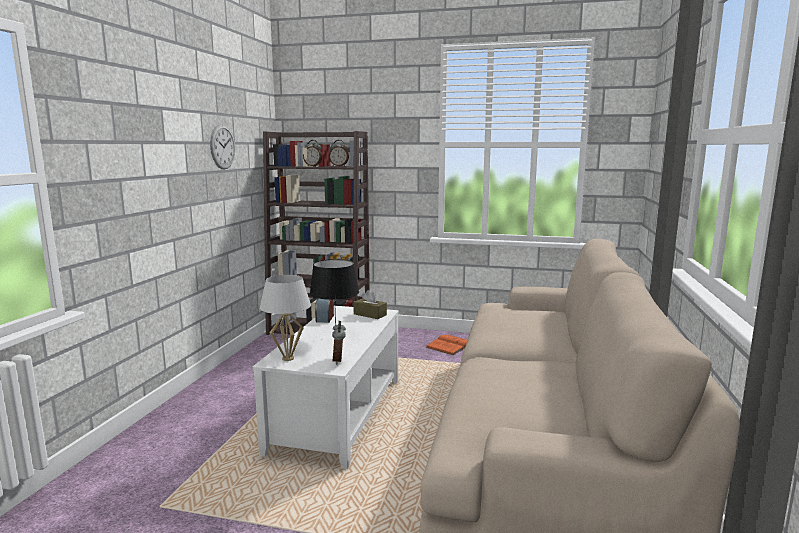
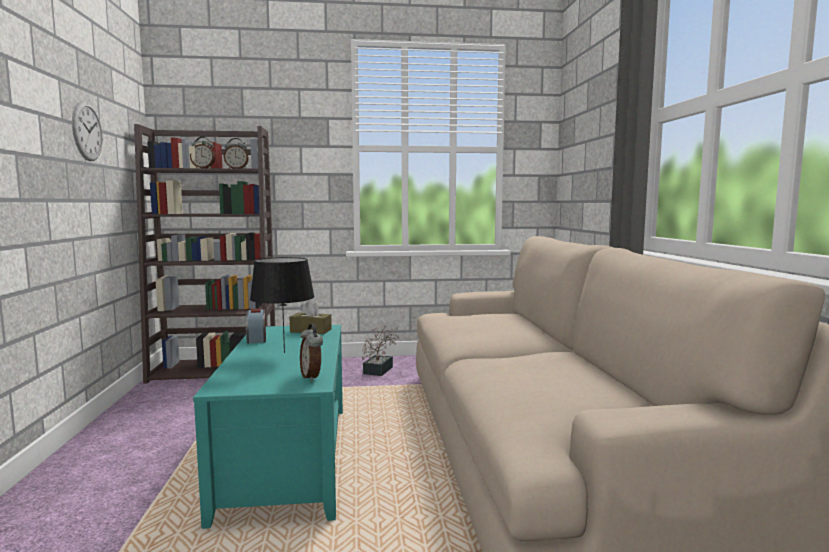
camera: 20 degrees left, 5 degrees down
(287, 358) = (239, 383): white table lamp -> none
(338, 414) = (288, 458): white coffee table -> turquoise coffee table
(450, 345) = (380, 369): orange book -> potted plant

